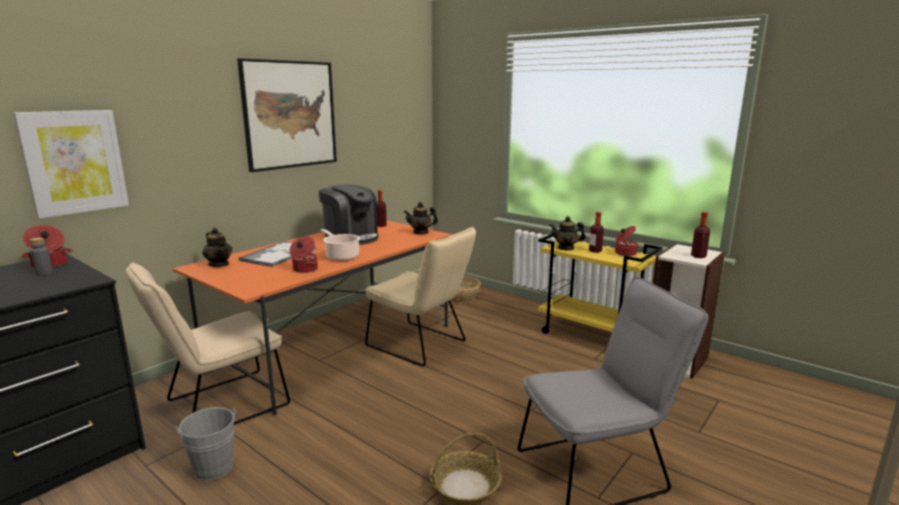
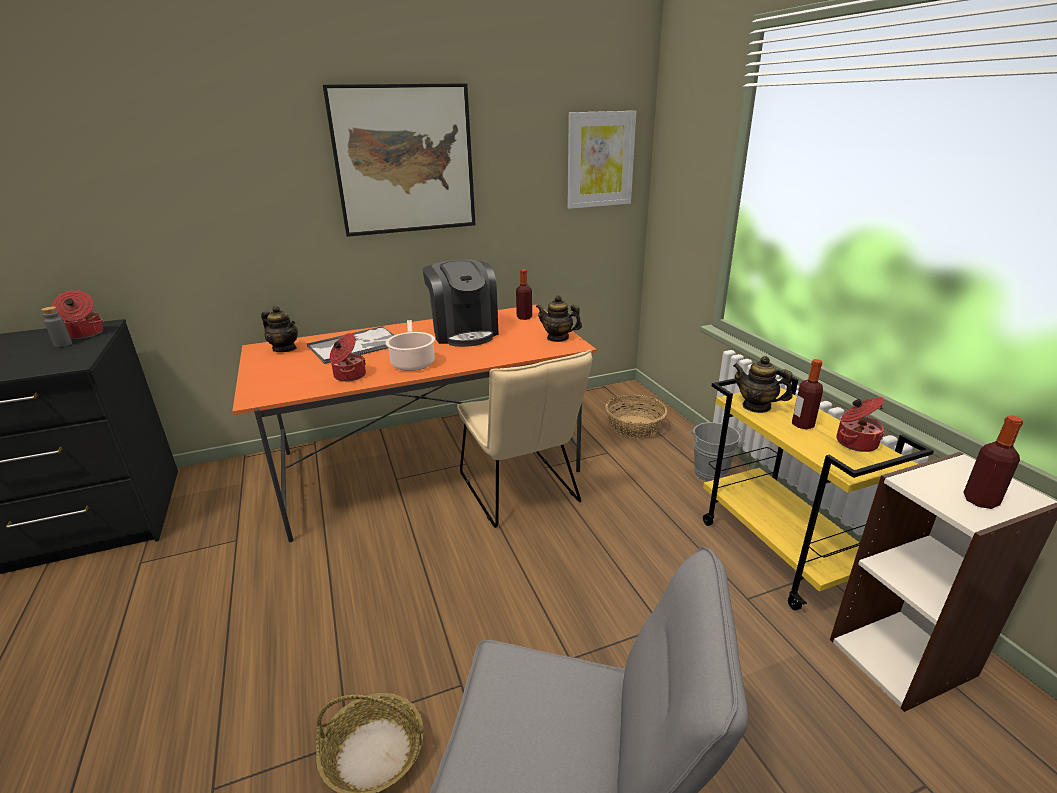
camera: 30 degrees right, 10 degrees up
(74, 162) = (125, 219): picture -> picture (600, 160)
(212, 465) = (183, 588): grey bucket -> grey bucket (709, 471)
(219, 264) = (285, 349): teapot -> teapot turned 45 degrees counterclockwise
(219, 406) = (257, 510): beige chair -> none

